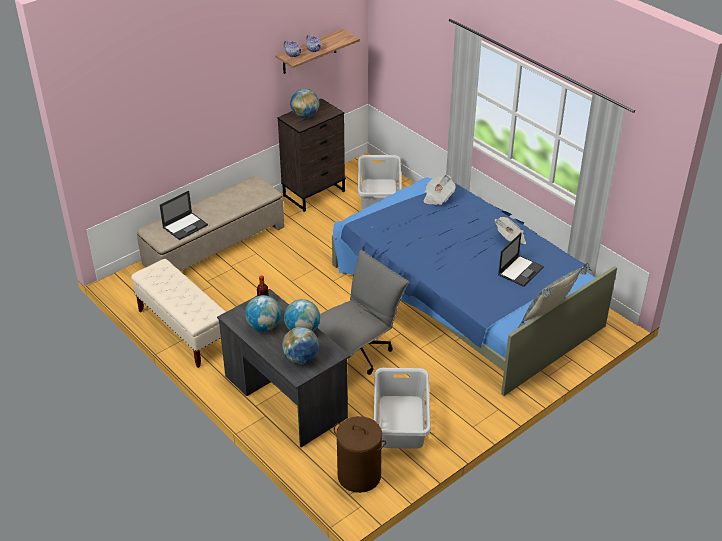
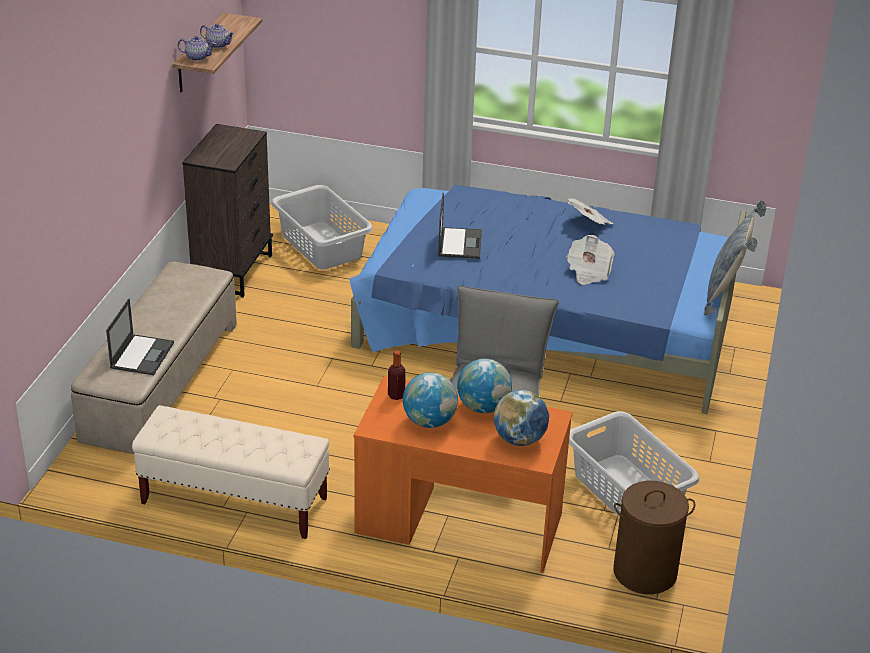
camera: 35 degrees left, 5 degrees down
(285, 396) = (459, 523): grey desk -> orange desk
(305, 115) = (219, 150): globe -> none
(437, 197) = (456, 206): newspaper -> newspaper (588, 272)
(520, 270) = (639, 253): laptop -> laptop (459, 243)

